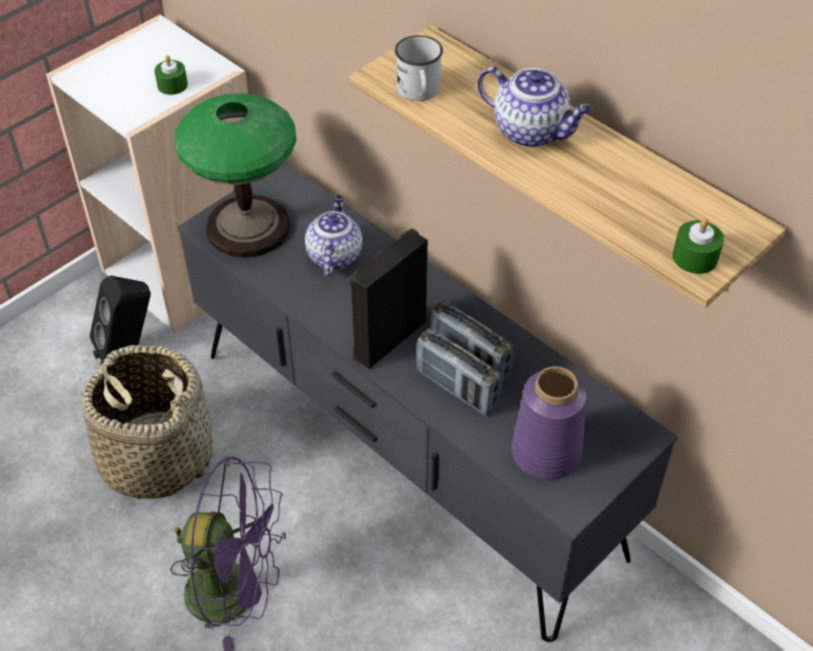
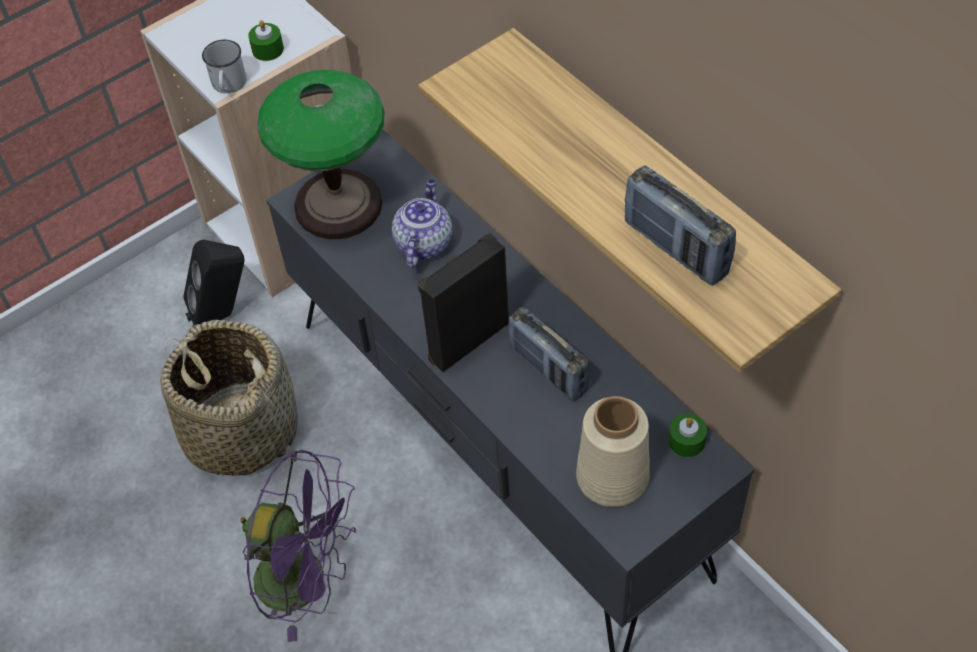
camera: 10 degrees right, 5 degrees up
(419, 93) = (487, 109): white mug -> white mug (228, 86)
(457, 389) = (530, 400): radio -> radio (675, 248)
(531, 131) = (596, 161): teapot -> none
(546, 453) = (613, 478): purple vase -> beige vase
(695, 257) = (737, 317): green candle -> green candle (686, 441)

